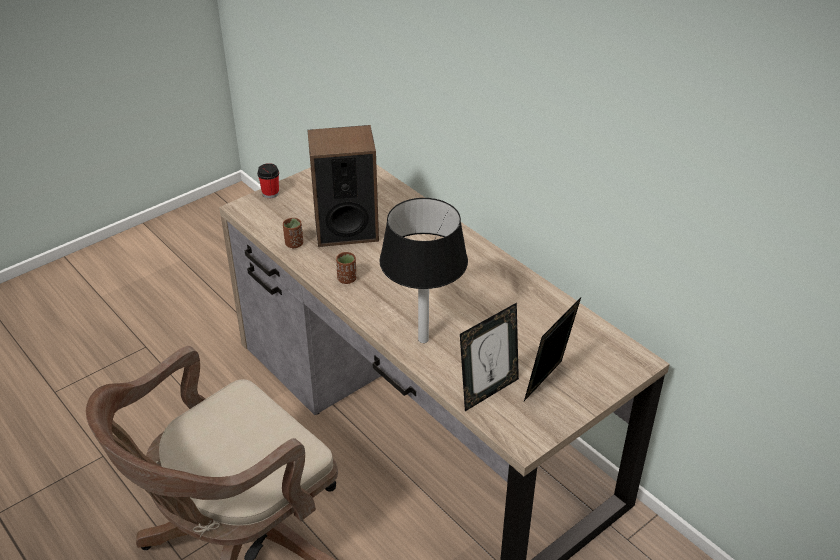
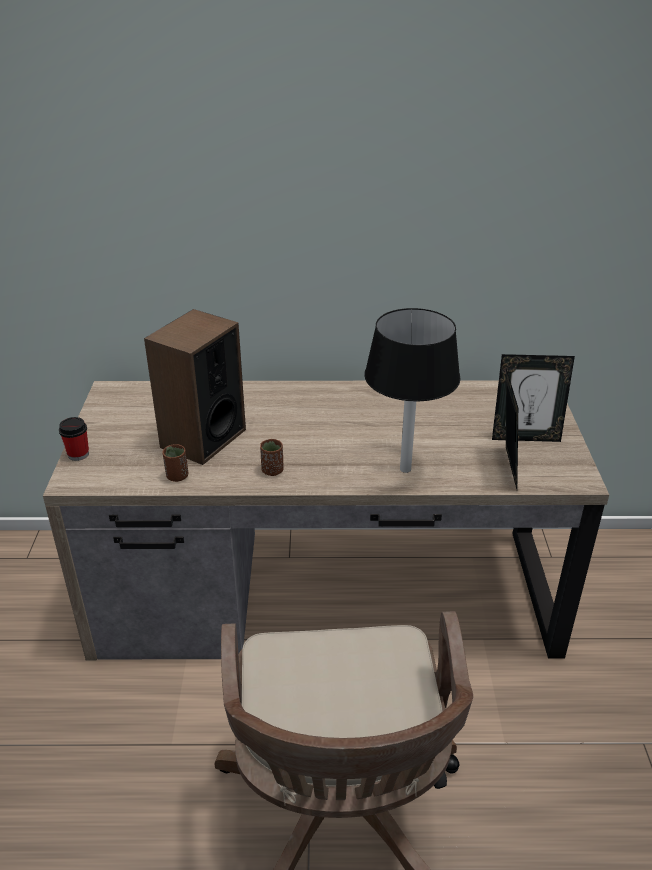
camera: 50 degrees left, 5 degrees down
(548, 383) = (525, 437): picture frame -> picture frame turned 75 degrees counterclockwise

